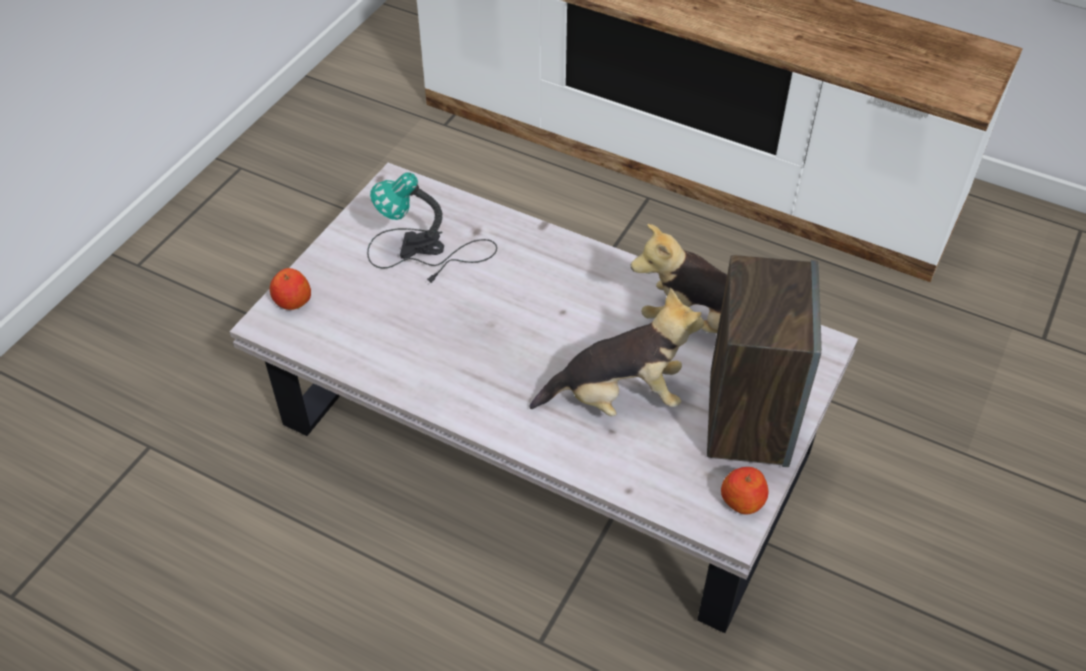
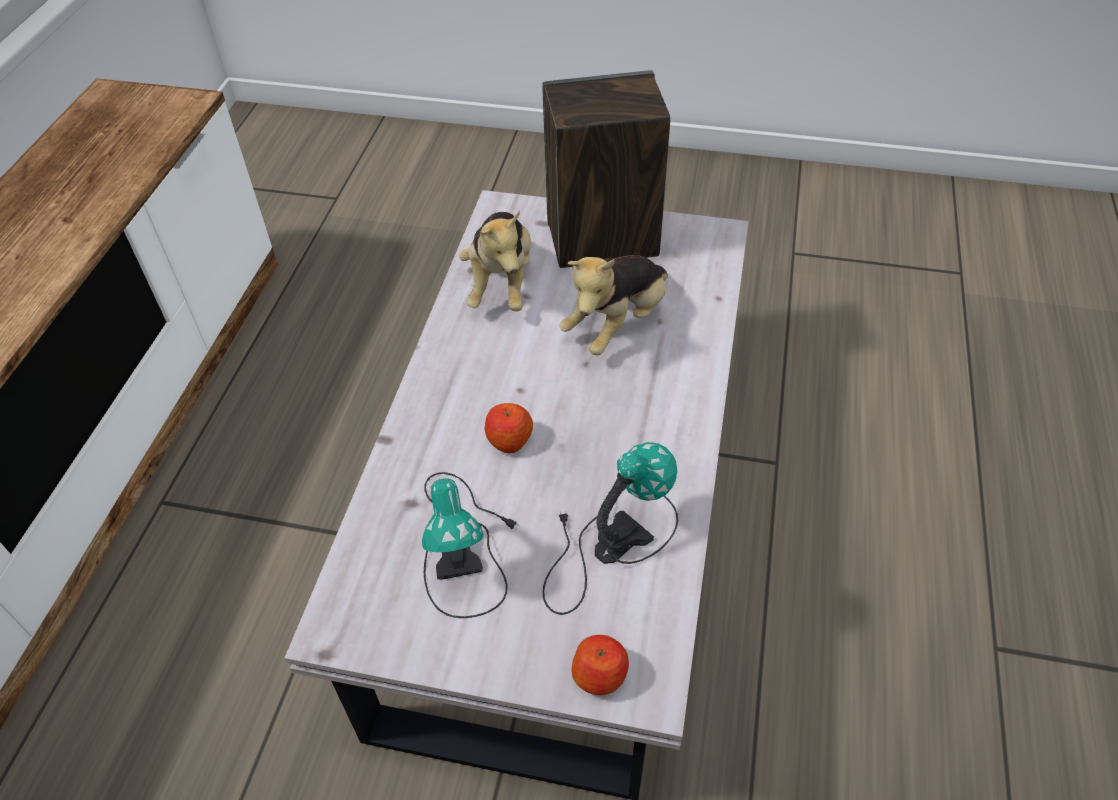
camera: 105 degrees left, 0 degrees up
(389, 331) = (609, 541): none -> table lamp
(619, 397) = (617, 324): plush toy -> plush toy turned 120 degrees counterclockwise
(742, 500) = (690, 231): apple -> apple (509, 439)

